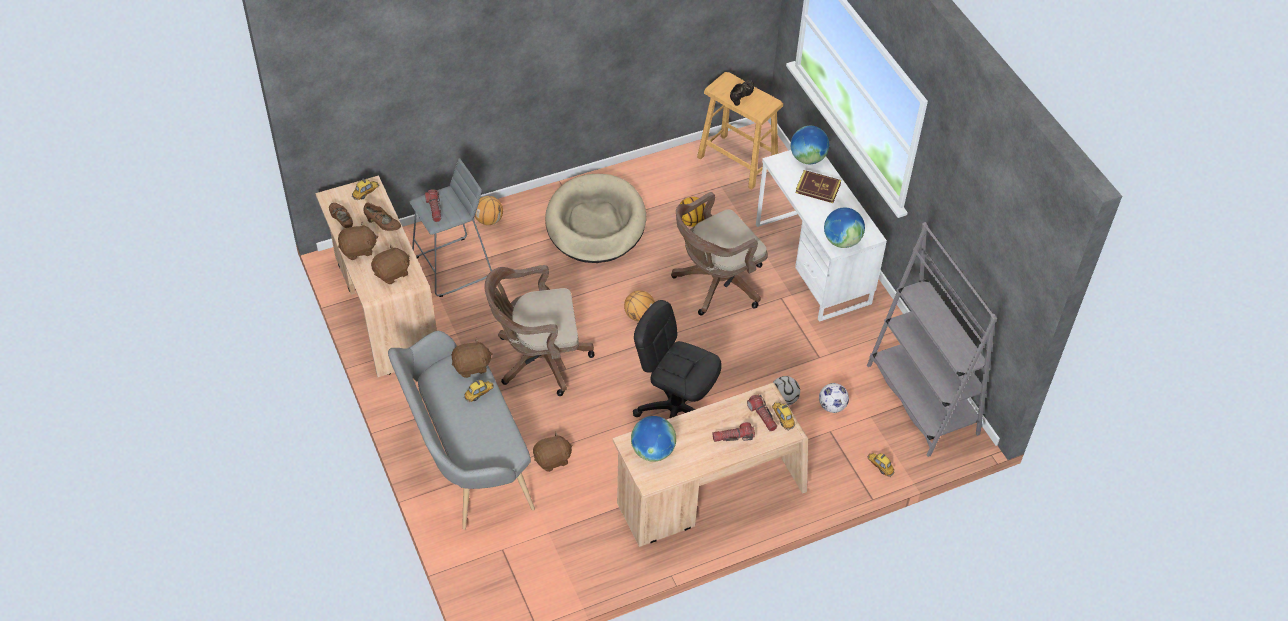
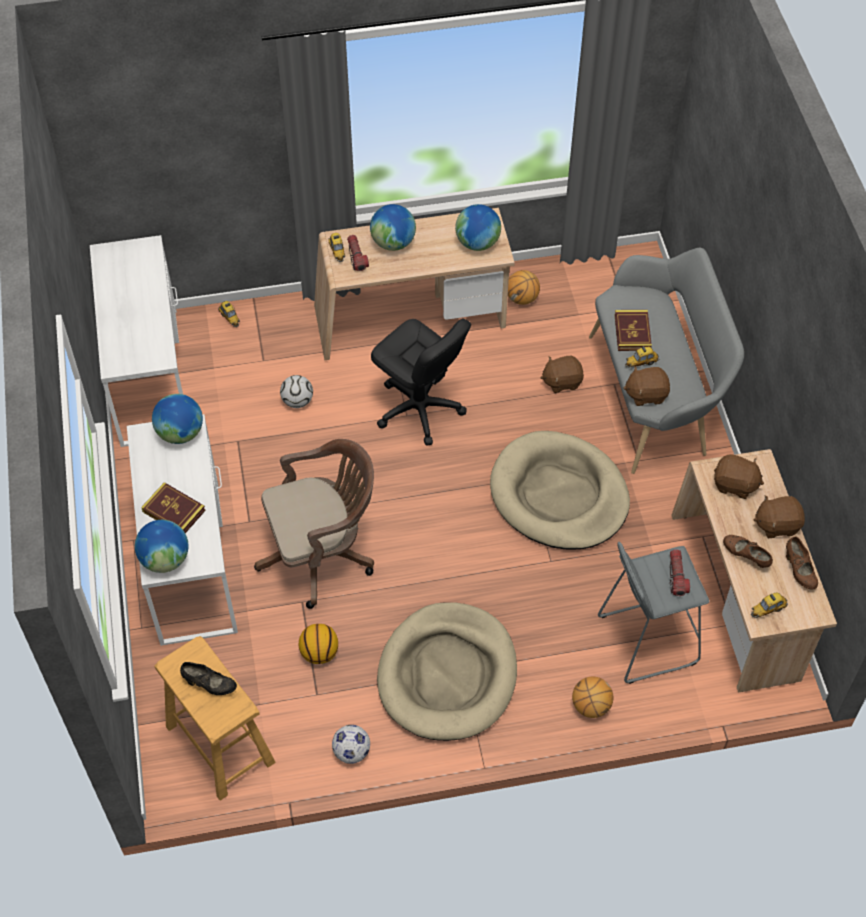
camera: 165 degrees left, 5 degrees up
(392, 273) = (735, 485): brown plush toy -> brown plush toy turned 135 degrees counterclockwise
(491, 422) = (632, 332): none -> book
(537, 359) = (559, 495): brown office chair -> beige dog bed
(639, 315) = (427, 529): basketball -> basketball (522, 298)
(733, 437) = (393, 243): flashlight -> globe
(741, 96) = (209, 685): black shoe -> black shoe turned 120 degrees counterclockwise
(832, 406) = (249, 385): football -> football (351, 751)
(922, 399) = (149, 375): grey bookcase -> white desk

